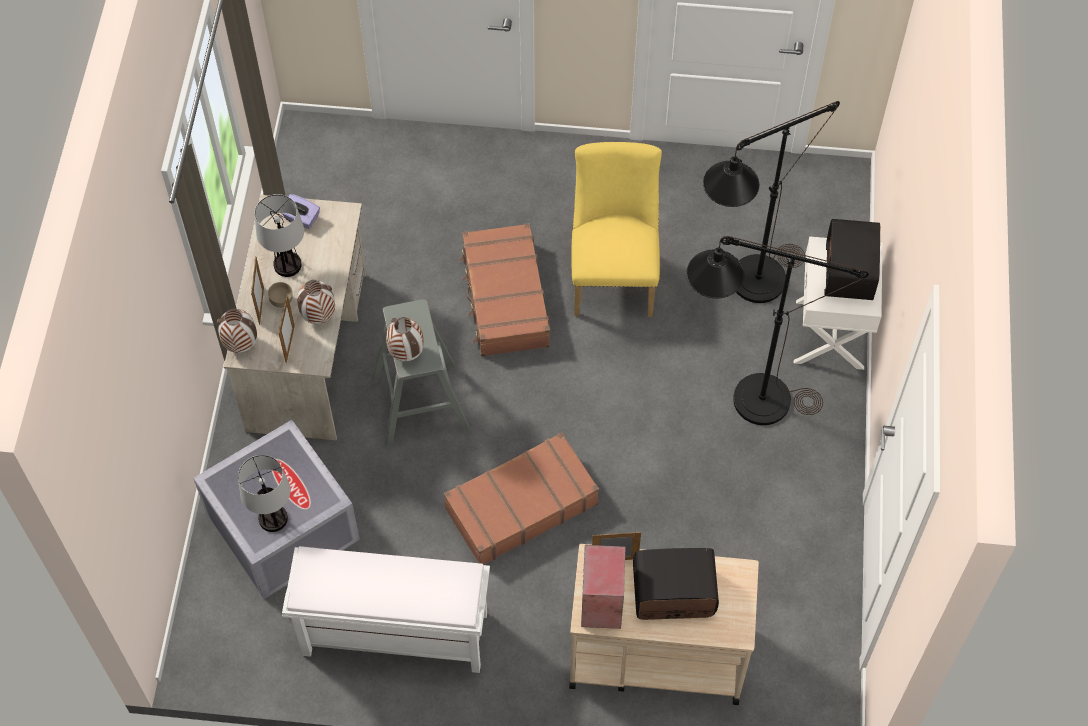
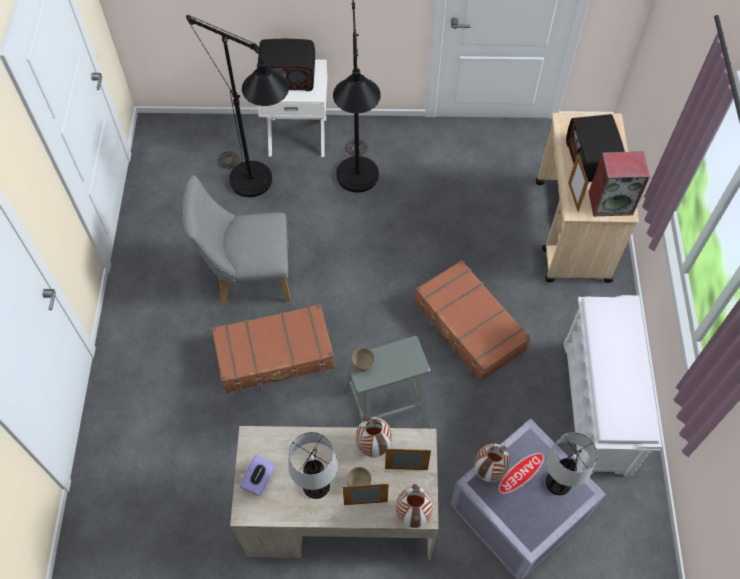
camera: 95 degrees left, 0 degrees up
(407, 354) = (405, 365): vase -> vase (489, 470)
(412, 314) = (363, 365): none -> brown bowl
(613, 274) = (248, 276): yellow chair -> grey chair

